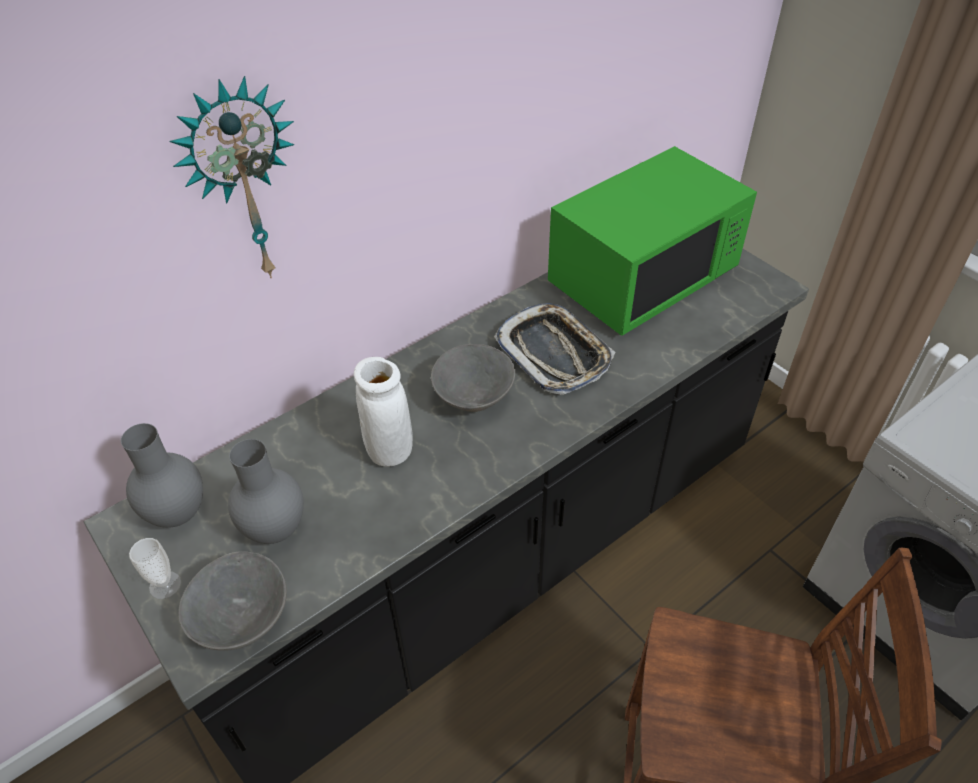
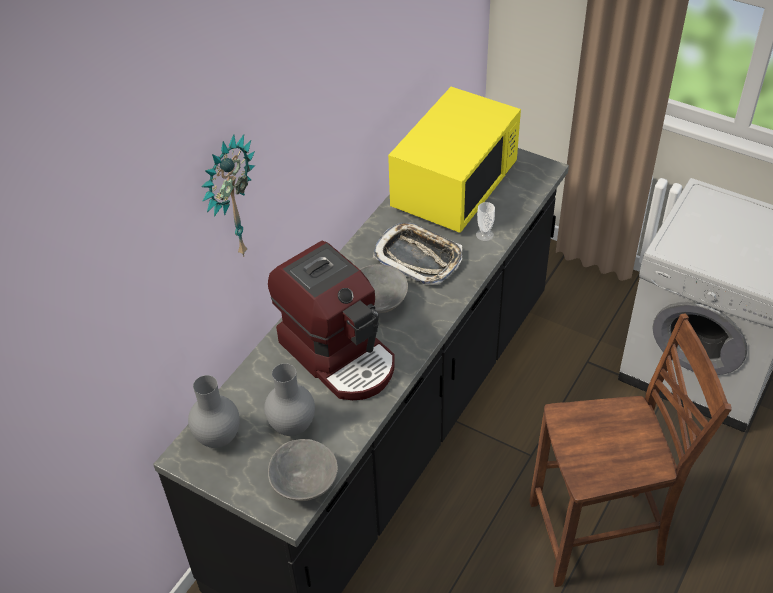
camera: 20 degrees left, 0 degrees up
(165, 585) = (239, 482): cup -> cup (484, 235)
(389, 450) = (339, 354): white vase -> coffee machine
(642, 278) = (454, 187): green microwave -> yellow microwave

